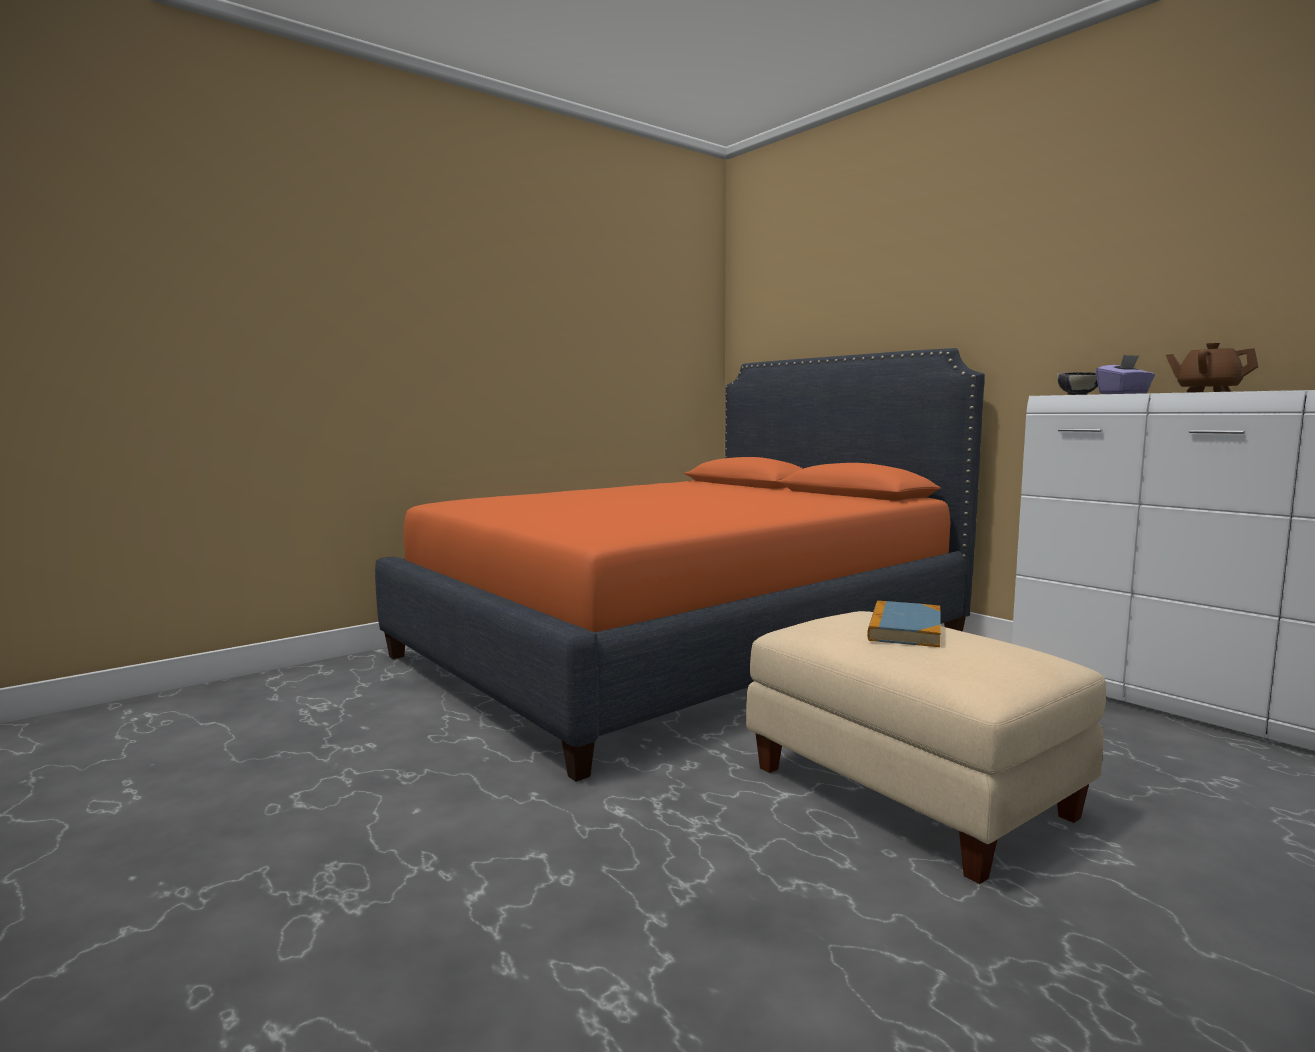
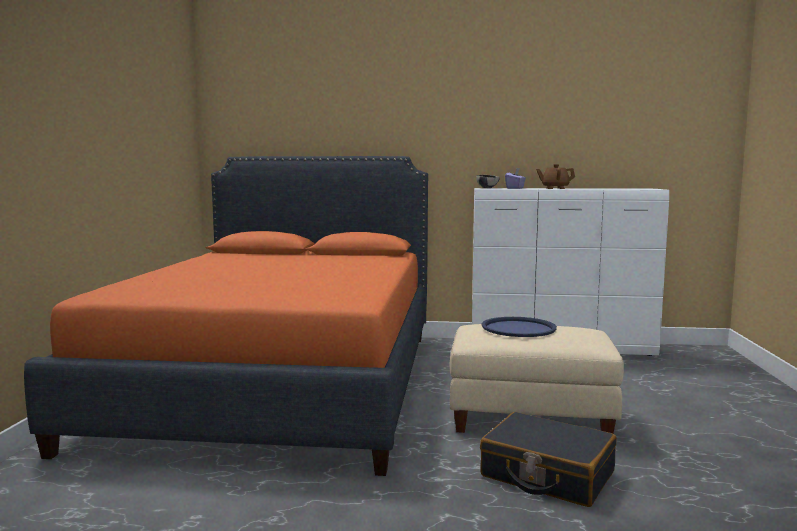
camera: 45 degrees left, 0 degrees up
(761, 876) = (547, 475): none -> black suitcase
(904, 628) = (518, 328): book -> blue tray

